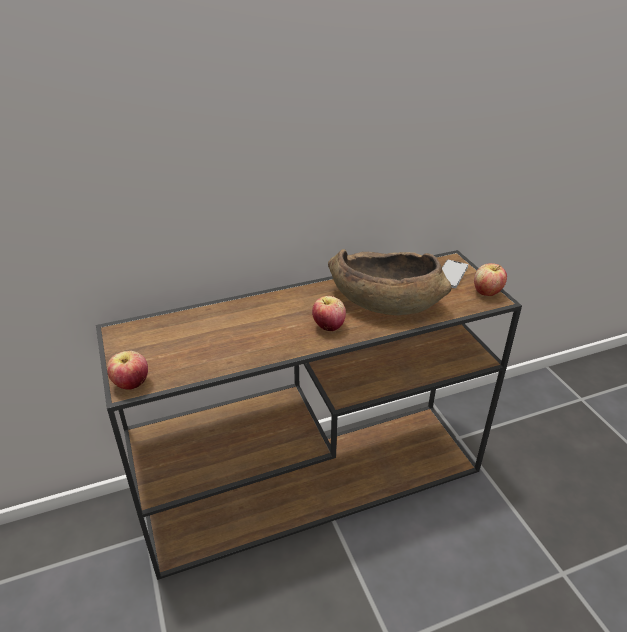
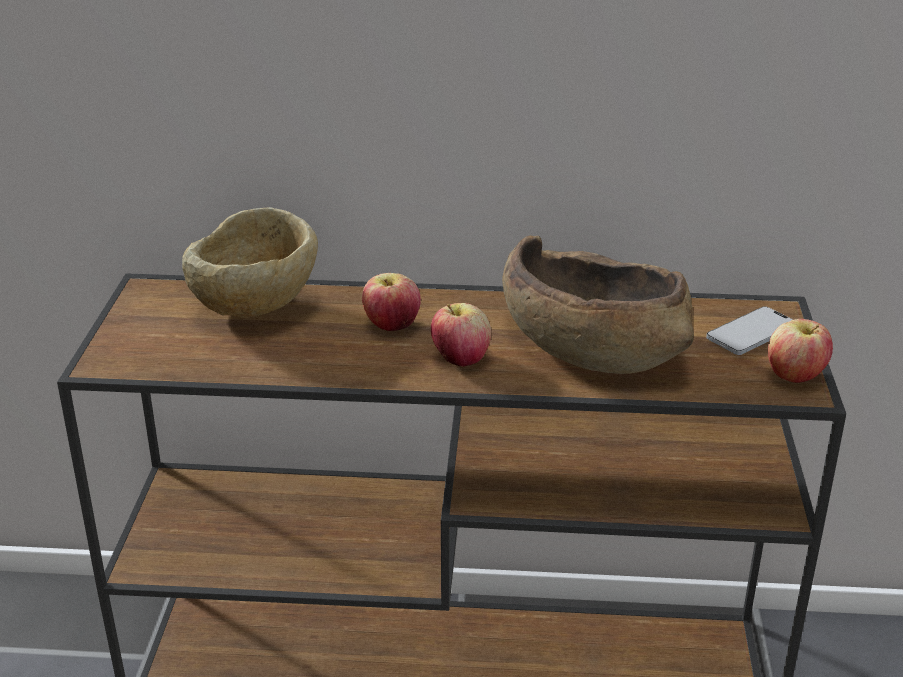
camera: 25 degrees right, 5 degrees down
(131, 384) = (110, 360): apple -> apple (392, 326)
(195, 328) = (256, 310): none -> beige bowl

